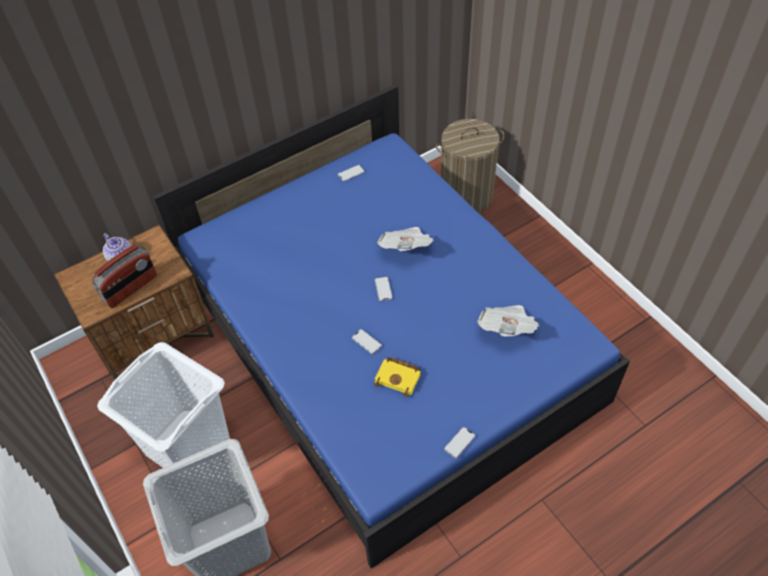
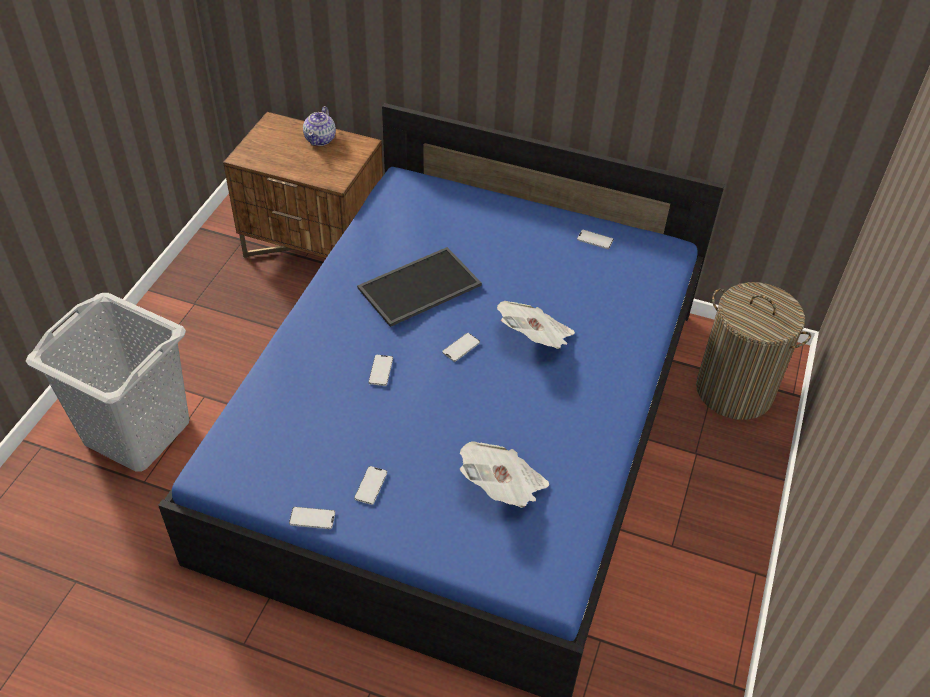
camera: 50 degrees right, 5 degrees down
(131, 288) = (291, 164): radio -> none
(188, 446) = (217, 341): white laundry basket -> none
(314, 282) = (419, 288): none -> tray
(399, 377) = (356, 421): yellow book -> none
(457, 396) = (371, 486): none -> phone

